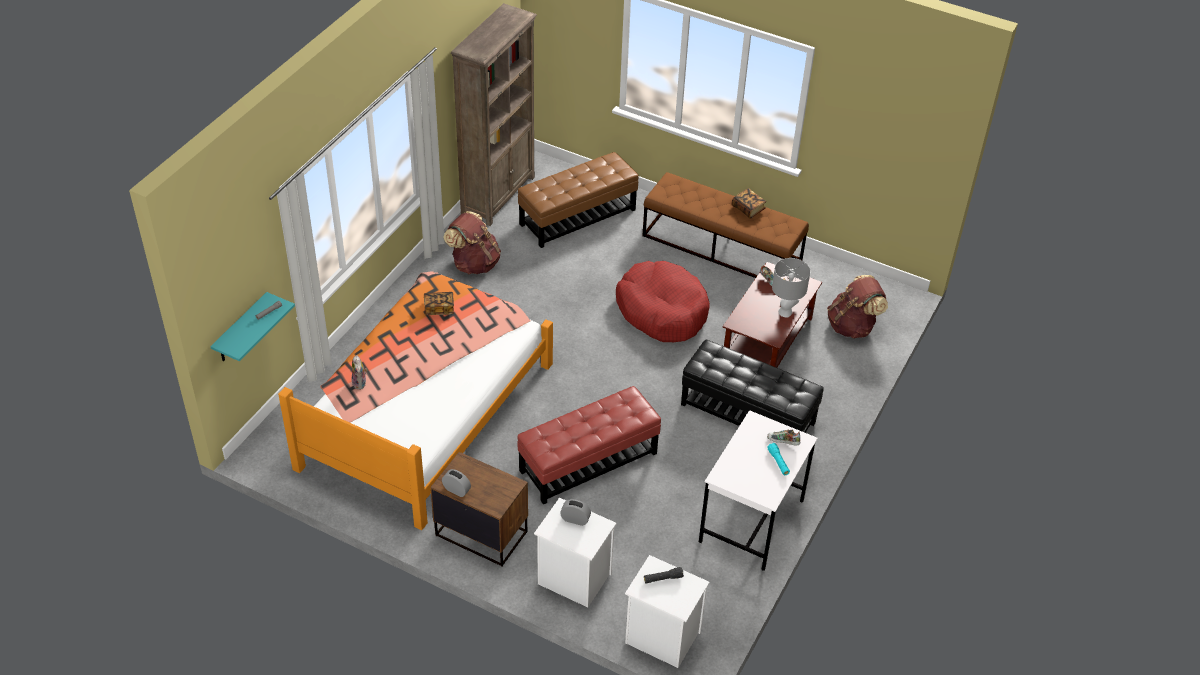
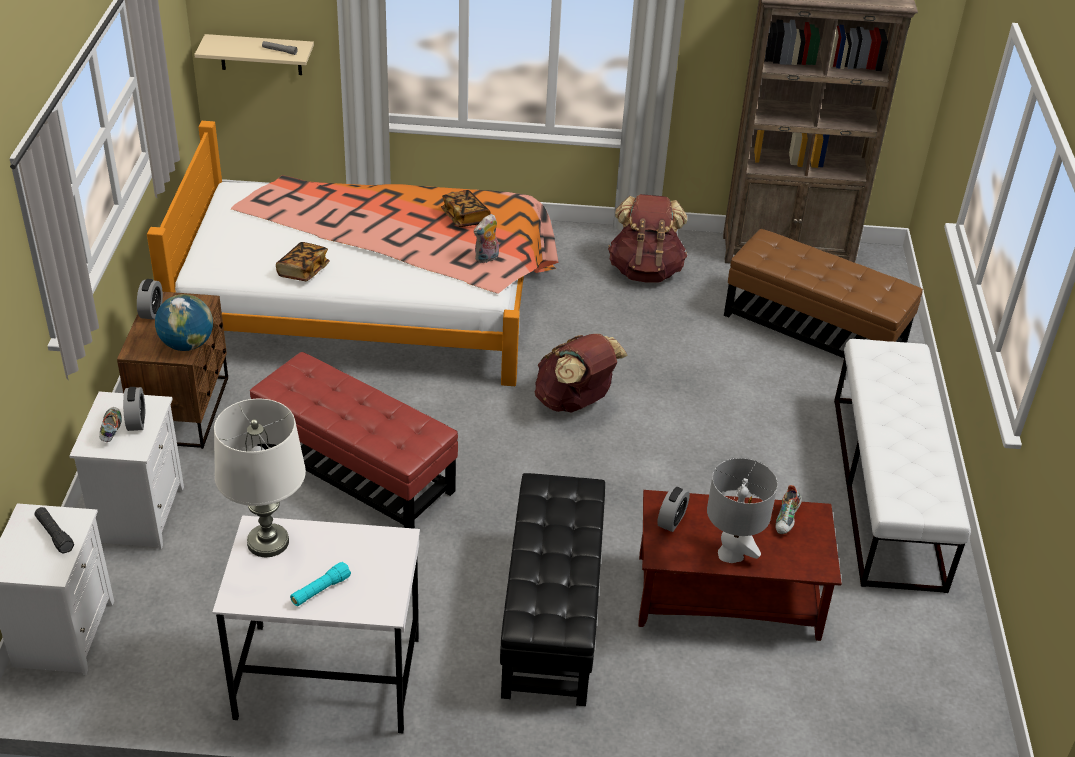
camera: 65 degrees right, 5 degrees down
(241, 329) = (260, 54): turquoise shelf -> beige shelf
(360, 383) = (300, 199): plush toy -> plush toy (487, 258)
(504, 479) = (187, 344): none -> globe
(662, 311) = (697, 462): red dog bed -> none
(722, 248) = (887, 490): brown bench -> white bench
(732, 475) = (268, 542): none -> white table lamp
(748, 209) = (928, 448): book -> book (303, 271)
(751, 324) = (671, 520): none -> alarm clock
(783, 442) = (368, 585): shoe -> shoe (111, 430)
(852, 326) = (846, 701): brown backpack -> brown backpack (575, 402)

